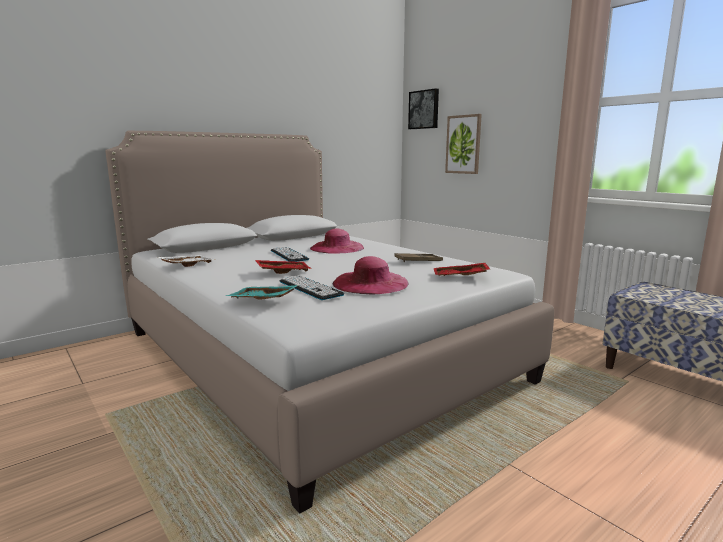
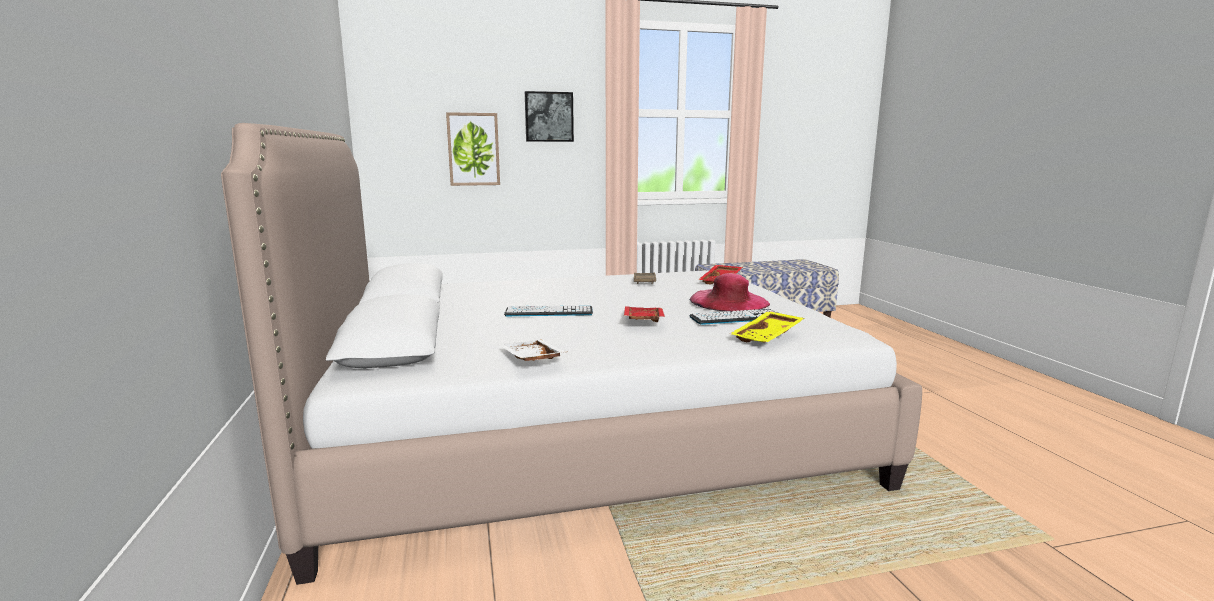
camera: 65 degrees left, 0 degrees up
(262, 300) = (768, 336): turquoise tray -> yellow tray
(337, 247) = (532, 293): pink hat -> none
(424, 109) = (397, 100): picture -> picture (549, 117)

